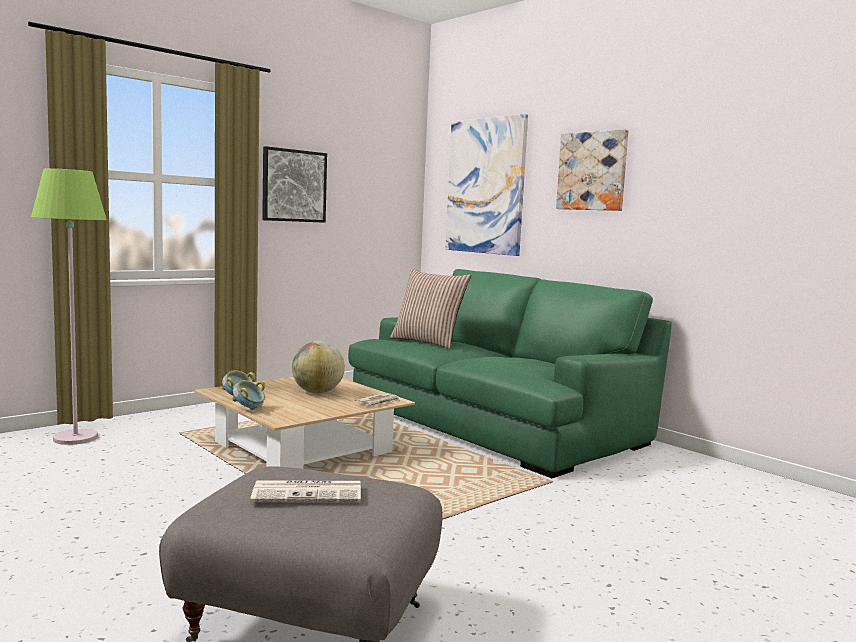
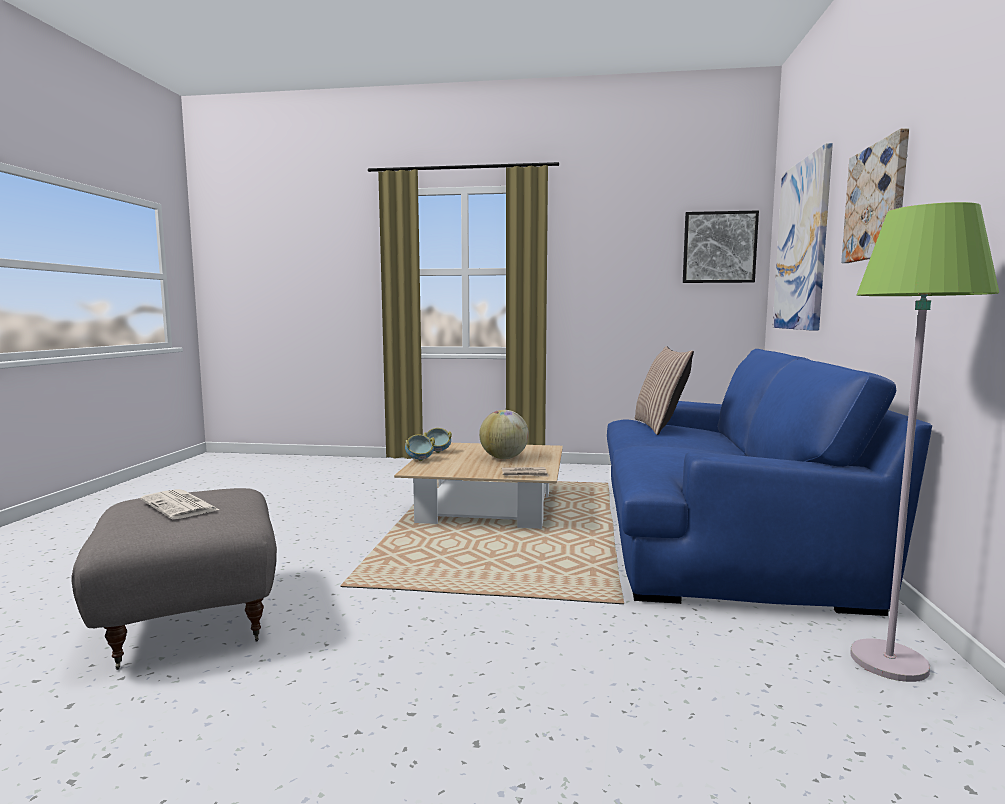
camera: 50 degrees right, 0 degrees up
(76, 438) = (382, 467): green floor lamp -> green floor lamp (889, 662)
(294, 186) = (594, 268): picture -> picture (719, 247)
(495, 423) = (717, 533): green sofa -> blue sofa

